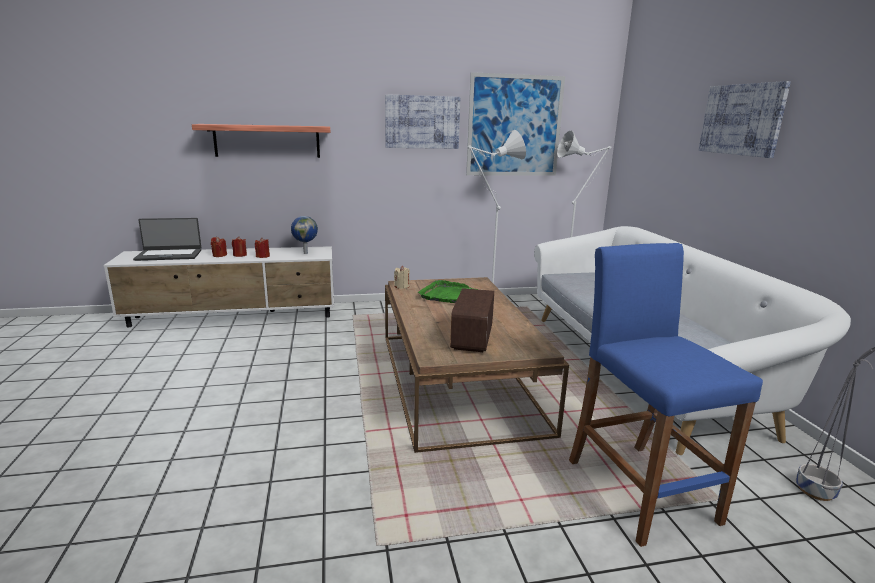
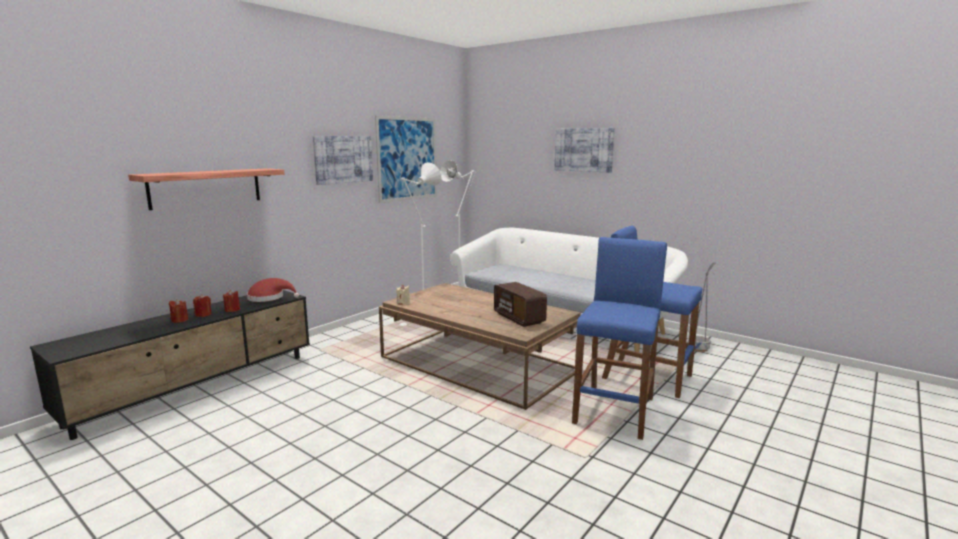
camera: 40 degrees left, 5 degrees down
(169, 255) = (113, 334): laptop -> none
(235, 317) = (198, 387): white tv stand -> black tv stand
(306, 253) = (269, 298): globe -> red hat
(449, 295) = (448, 299): green tray -> none
(514, 510) = (615, 410): none -> blue stool

